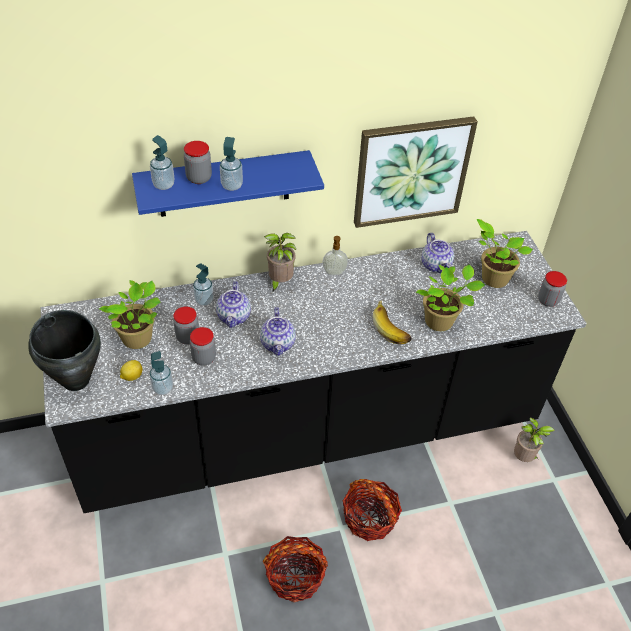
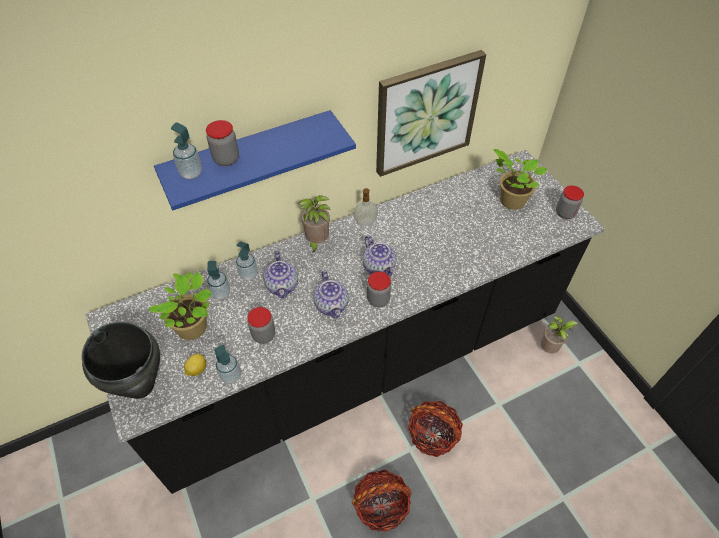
camera: 10 degrees left, 5 degrees up
(187, 337) = (242, 316): jar -> jar (378, 299)
(232, 185) = (262, 161): soap dispenser -> soap dispenser (221, 293)
(392, 328) = (434, 268): banana -> none
(436, 265) = (457, 197): teapot -> teapot (379, 267)
(441, 322) = (477, 252): potted plant -> none

